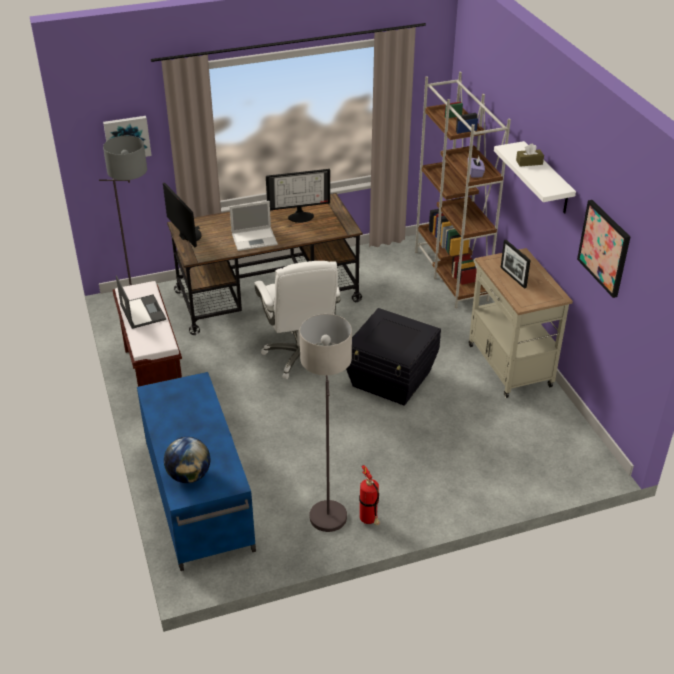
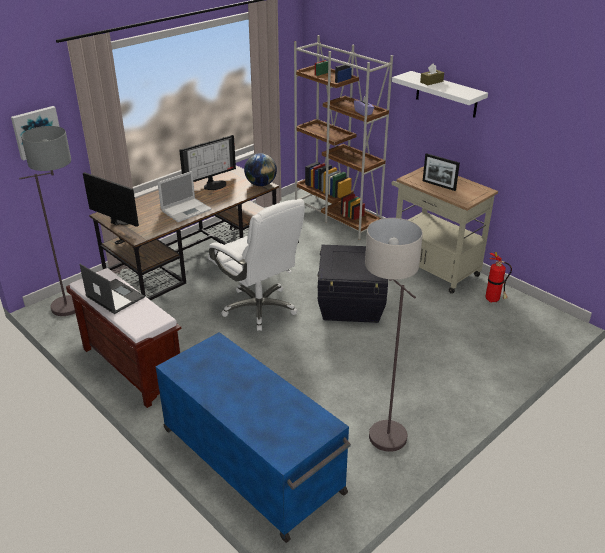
camera: 25 degrees left, 5 degrees down
(189, 475) = (275, 433): globe -> globe (261, 184)
(369, 521) = (425, 427): fire extinguisher -> fire extinguisher (493, 300)
(604, 248) = (533, 131): picture -> none

